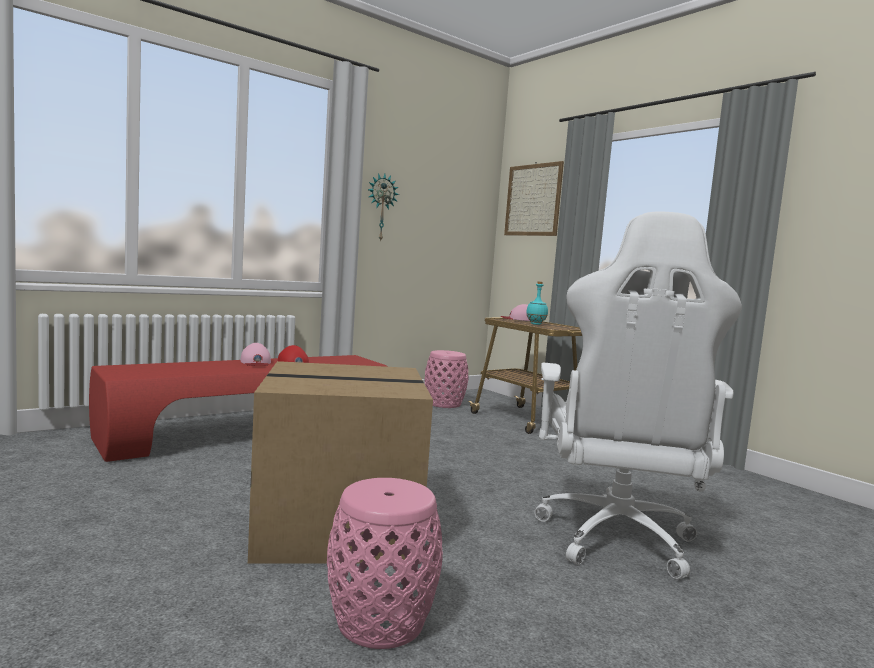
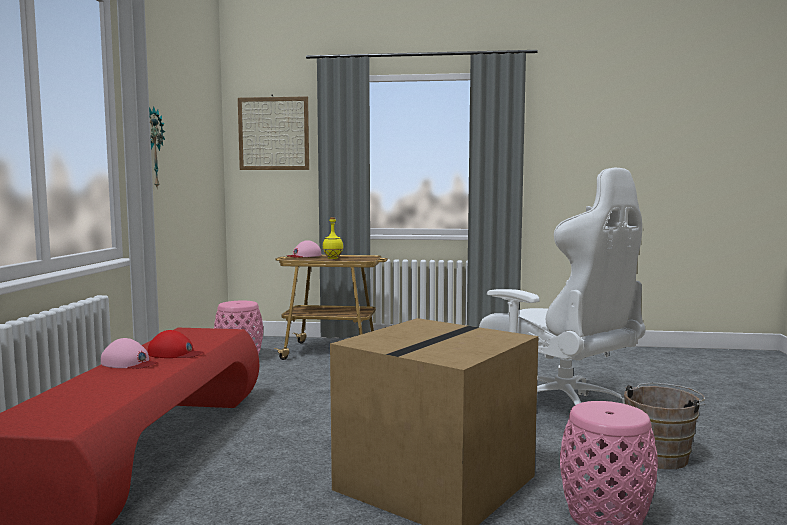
camera: 45 degrees left, 0 degrees up
(536, 324) = (332, 258): turquoise bottle -> yellow bottle
(603, 624) = (660, 456): none -> brown bucket

